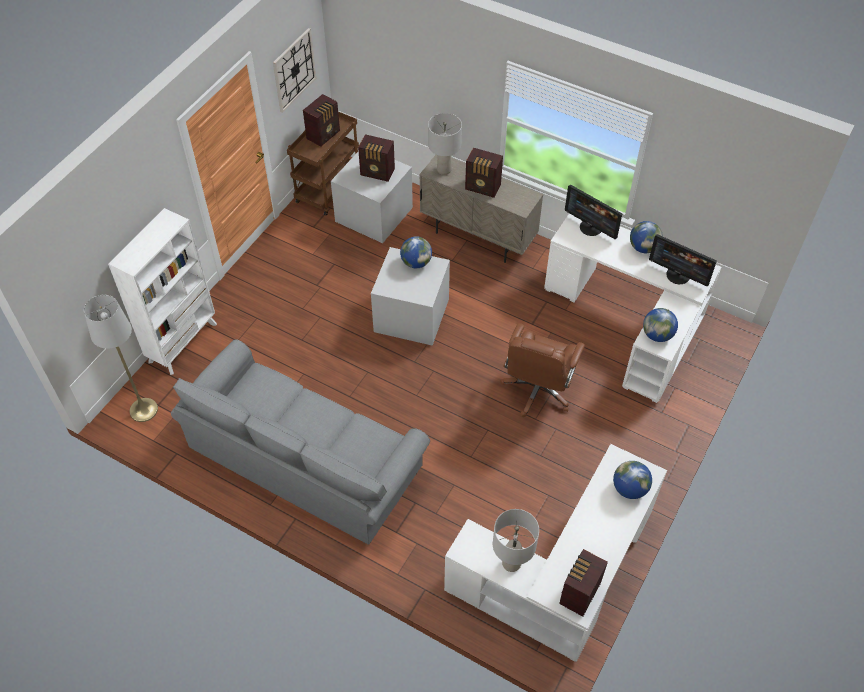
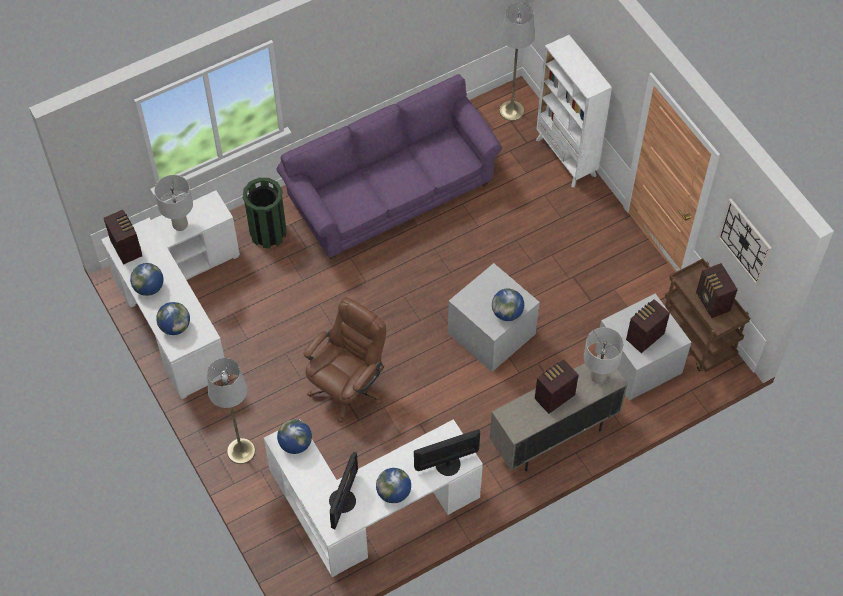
camera: 120 degrees right, 5 degrees up
(306, 462) = (391, 194): grey sofa -> purple sofa
(420, 547) = (268, 233): none -> green trash can
(537, 390) = (347, 387): brown office chair -> brown office chair turned 75 degrees clockwise
(607, 540) = (149, 287): none -> globe
(657, 436) = (241, 451): none -> grey floor lamp
(678, 275) = (343, 500): monitor -> monitor turned 135 degrees clockwise

